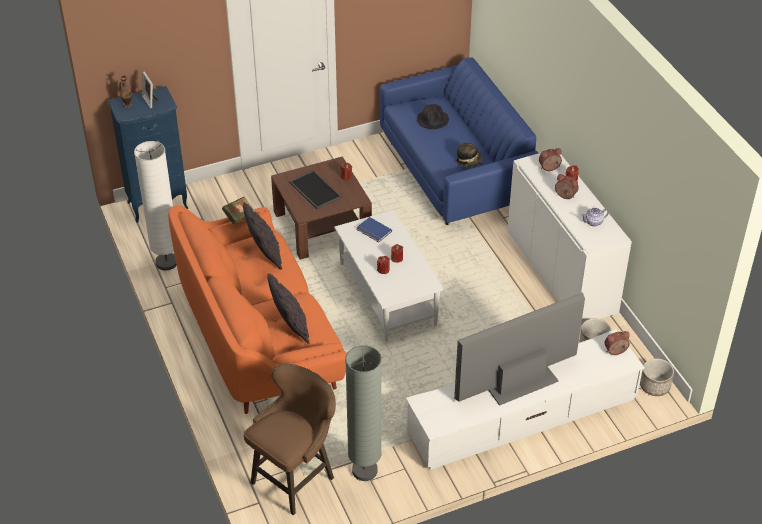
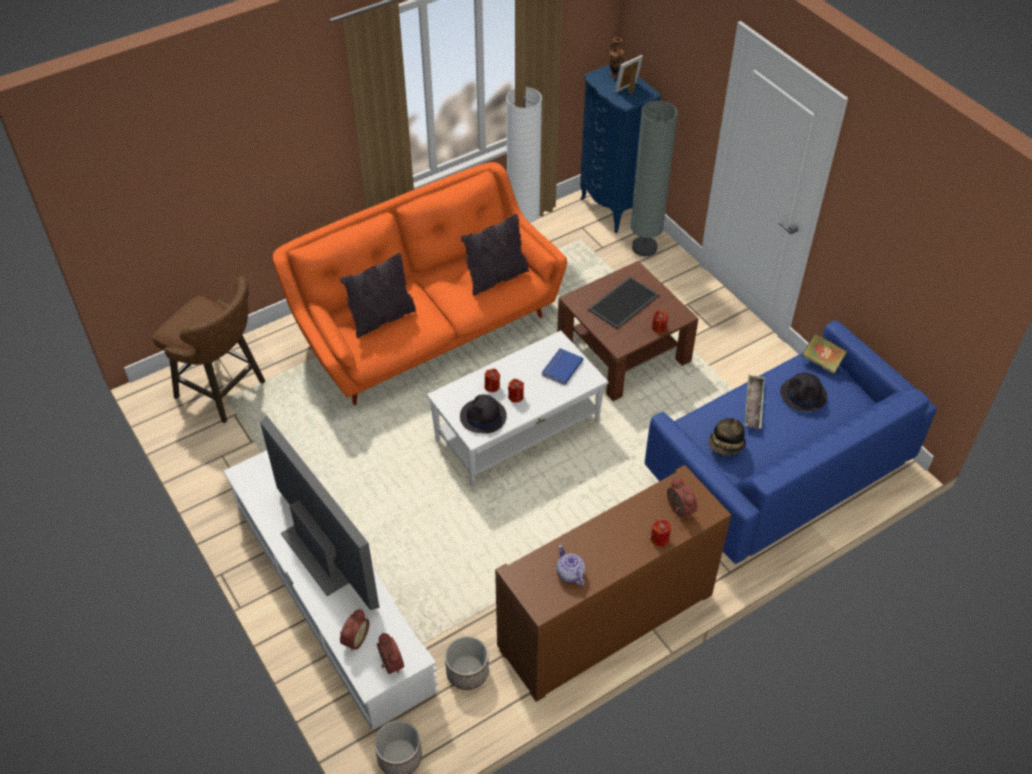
camera: 80 degrees right, 5 degrees up
(239, 217) = (534, 237): book -> book (821, 362)
(365, 471) = (235, 448): grey floor lamp -> grey floor lamp (644, 248)
(413, 278) = (483, 417): none -> black hat
(436, 142) = (753, 404): none -> tray
(561, 272) = (606, 621): white cabinet -> brown cabinet
(565, 196) = (620, 533): alarm clock -> alarm clock (354, 638)

